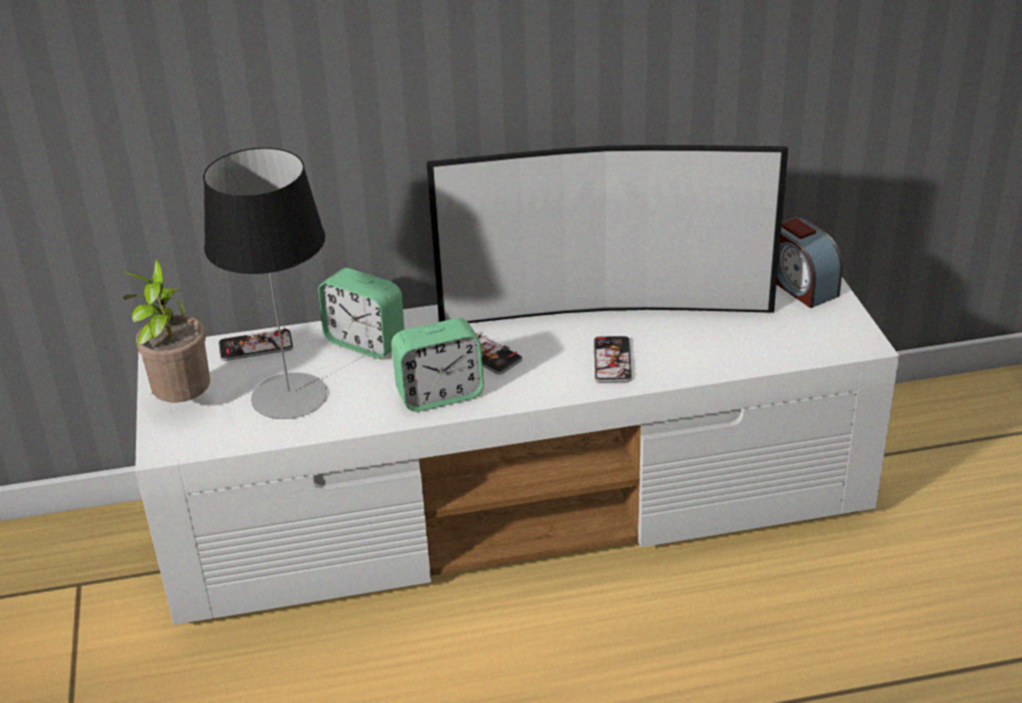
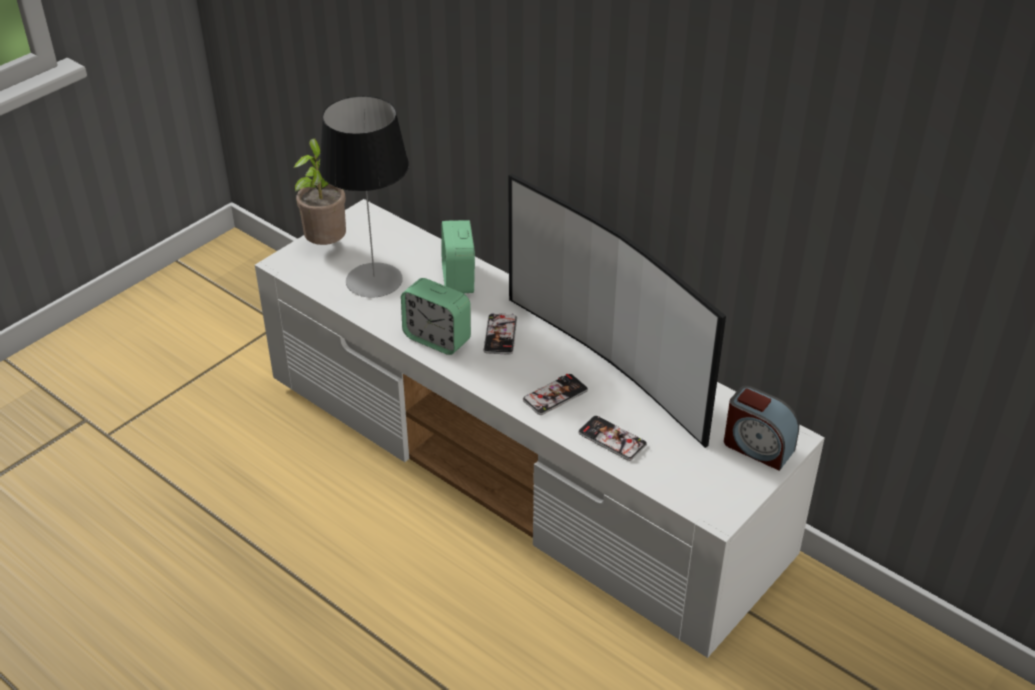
camera: 50 degrees right, 5 degrees up
(256, 346) = (408, 240): phone -> phone (612, 439)
(801, 286) = (757, 447): alarm clock -> alarm clock turned 75 degrees counterclockwise

